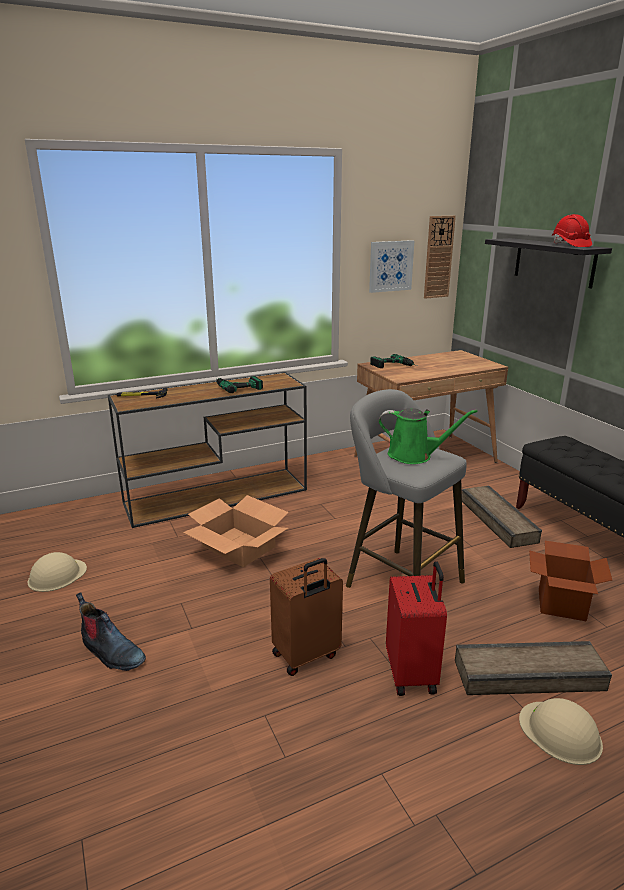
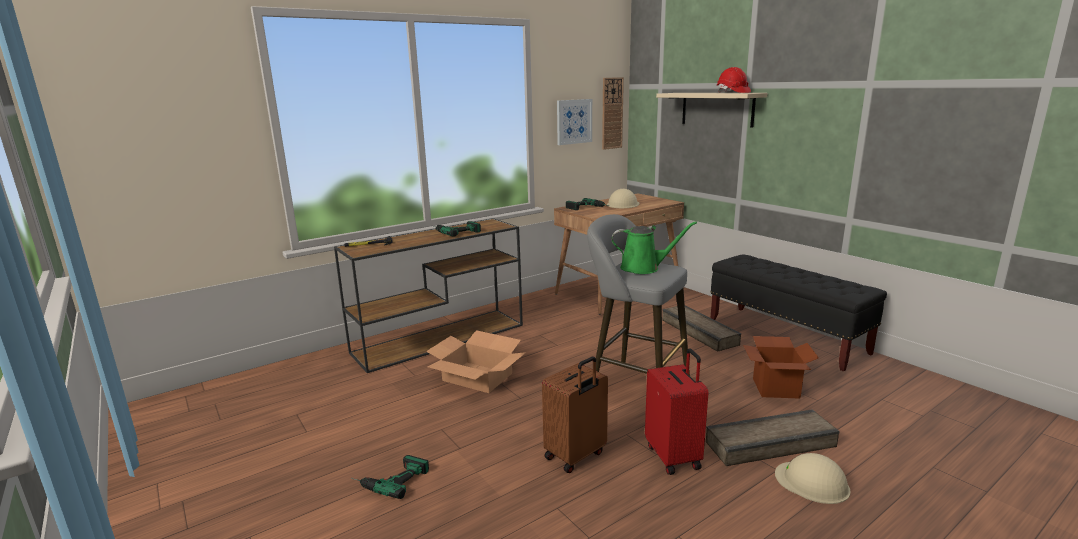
camera: 10 degrees left, 5 degrees down
(57, 575) = (306, 421): beige hard hat -> beige hard hat (623, 204)
(111, 652) = (389, 478): boot -> power drill
(554, 262) = (717, 109): black shelf -> beige shelf

